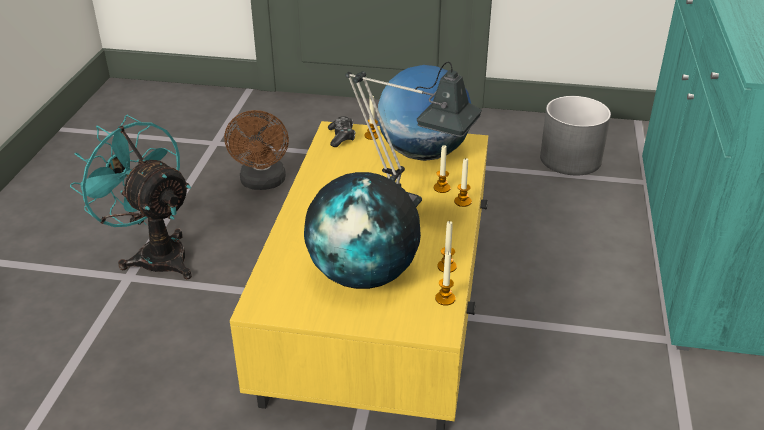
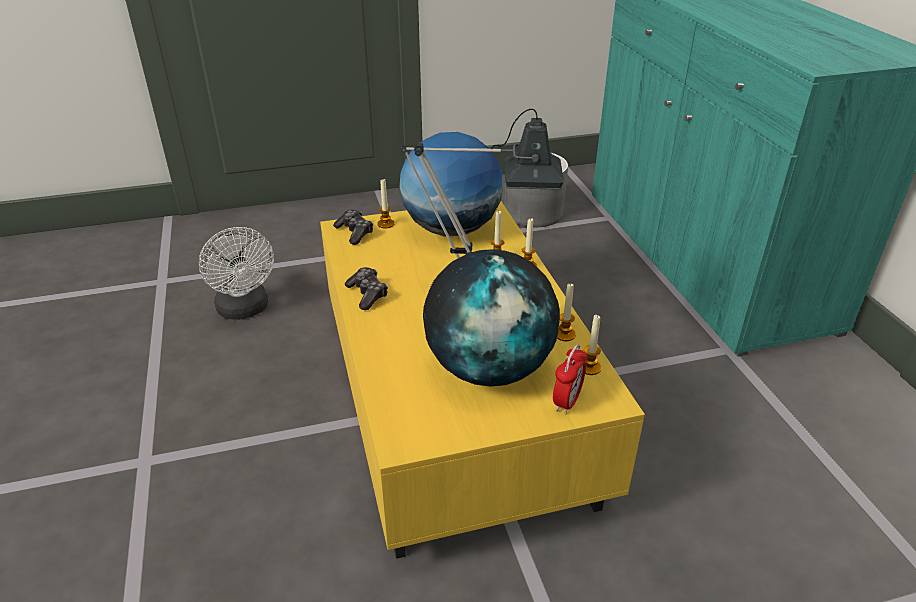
camera: 25 degrees left, 0 degrees up
(155, 254) = (162, 423): turquoise fan -> none
(263, 183) = (245, 310): brown fan -> white fan
(314, 190) = (367, 294): none -> game controller
(404, 318) = (567, 402): none -> alarm clock

